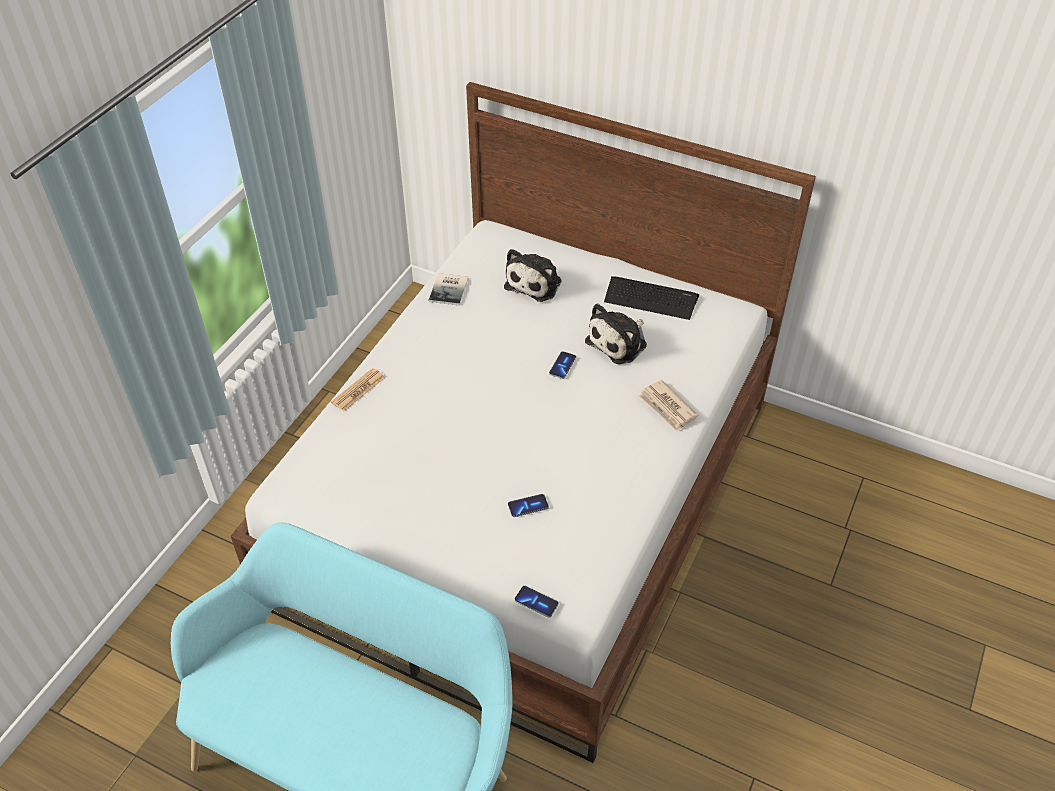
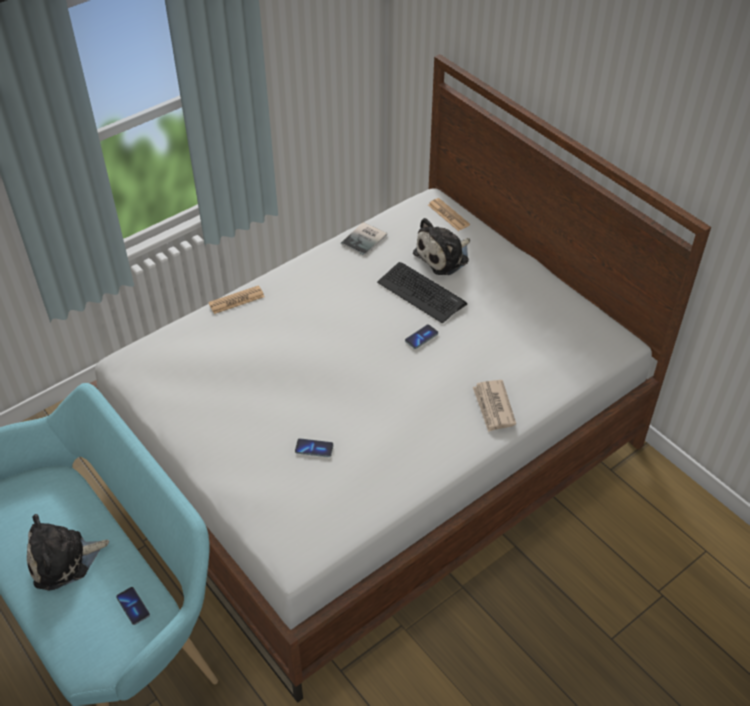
camera: 25 degrees right, 0 degrees up
(514, 242) = (448, 215): none -> newspaper
(536, 602) = (269, 533): phone -> phone (133, 606)
(619, 342) = (486, 333): plush toy -> plush toy (63, 560)
(650, 298) = (541, 303): keyboard -> keyboard (421, 293)

